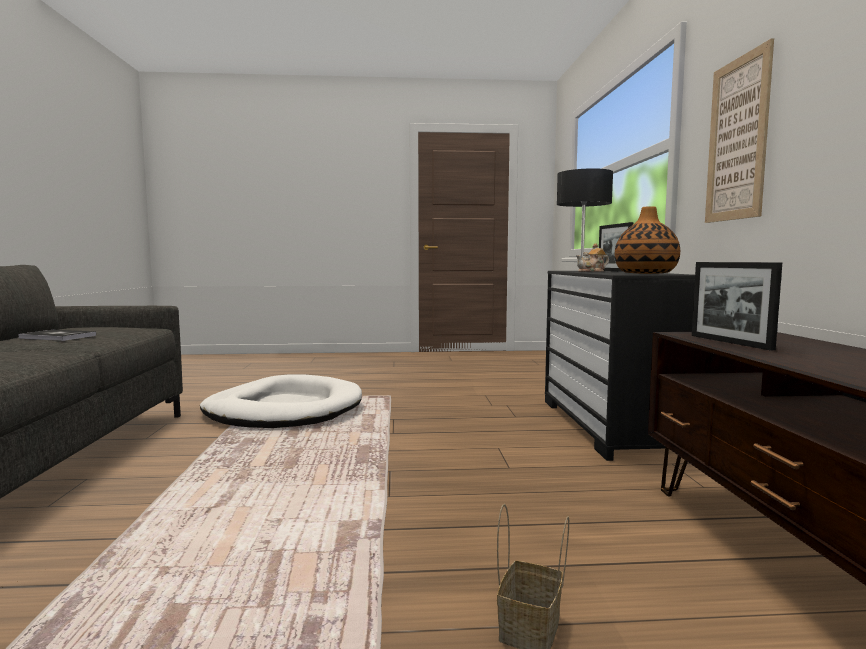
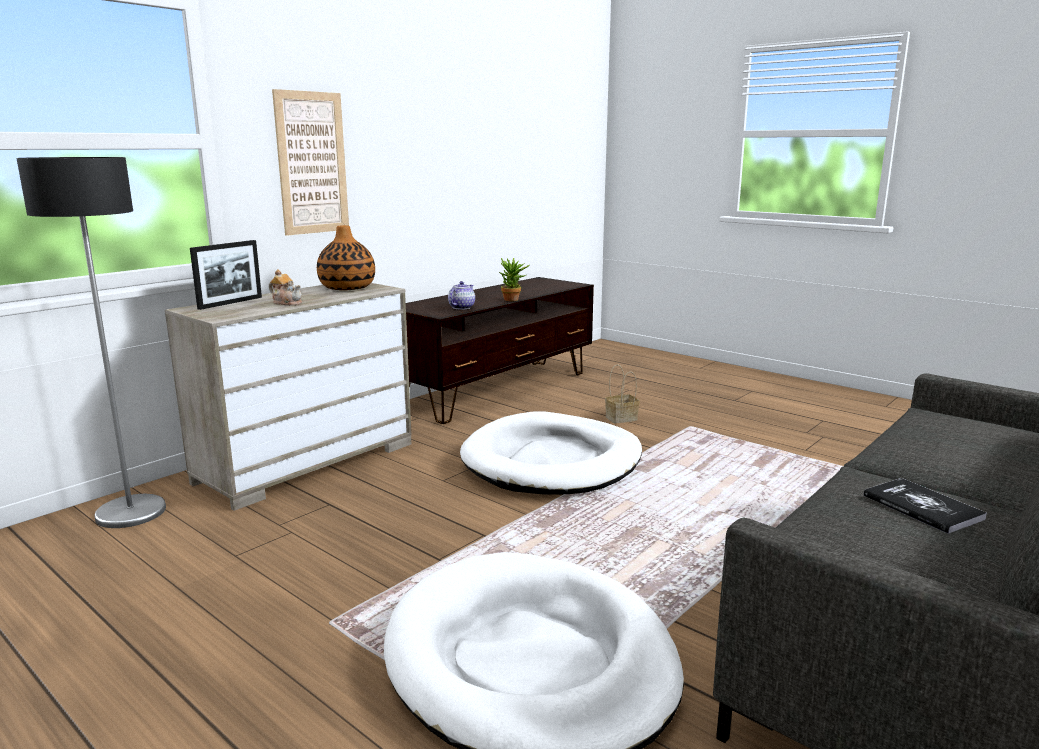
camera: 135 degrees left, 10 degrees up
(459, 496) = (552, 461): none -> white dog bed
(608, 425) = (307, 462): black dresser -> beige dresser
(729, 342) = (461, 307): picture frame -> teapot
(783, 363) = (513, 300): none -> potted plant

